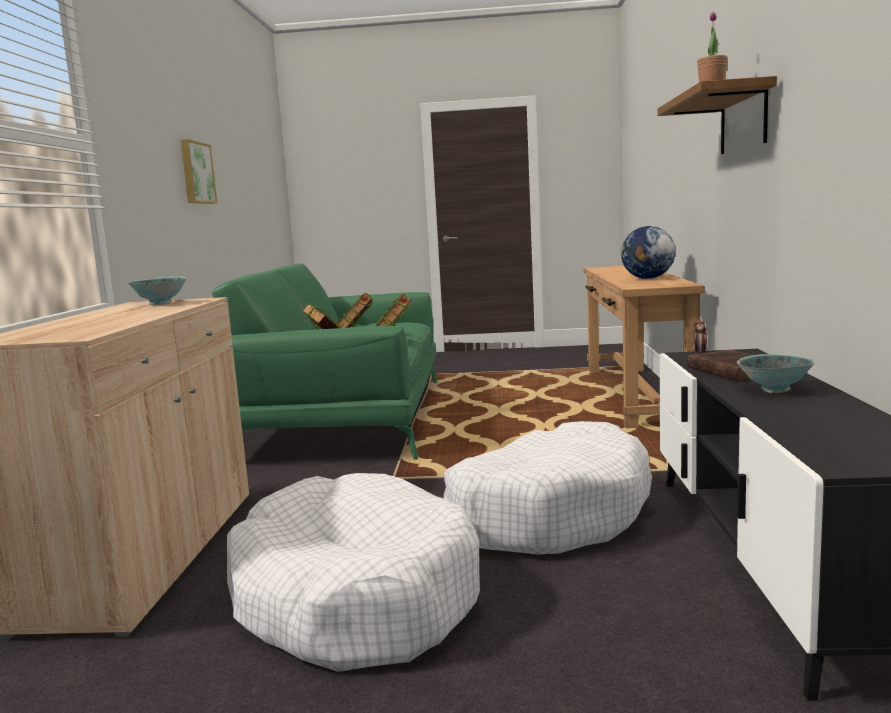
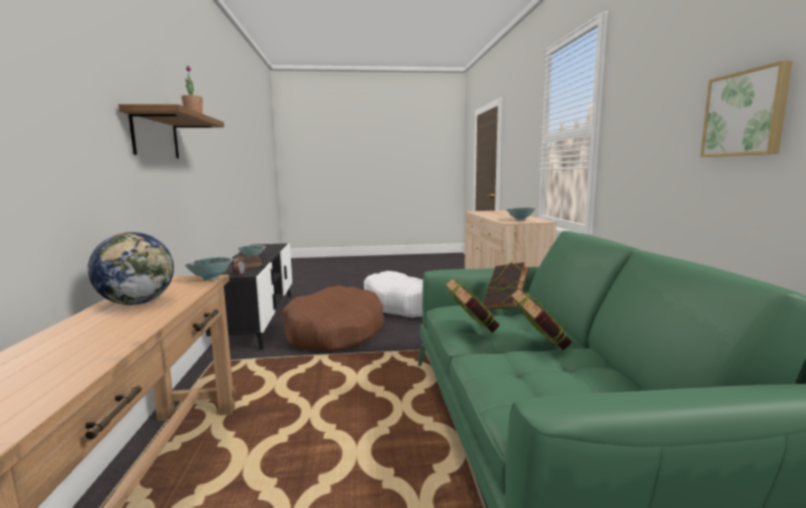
camera: 170 degrees right, 0 degrees up
(548, 513) = (334, 332): white dog bed -> brown dog bed
(629, 286) = (211, 279): none -> bowl

